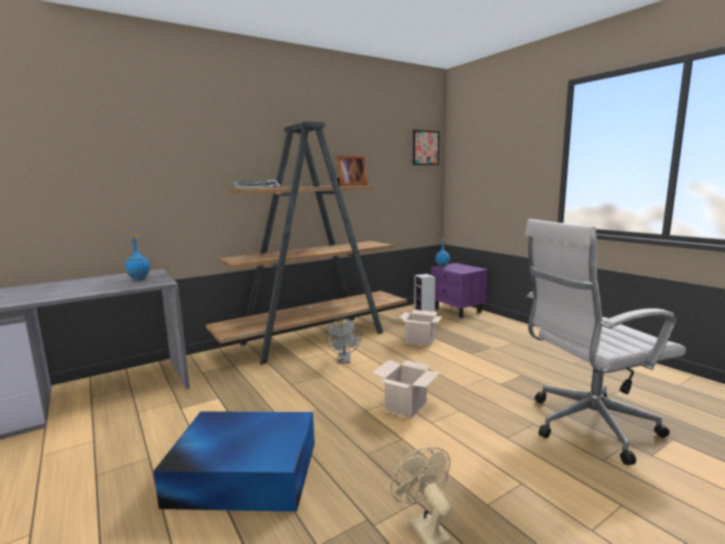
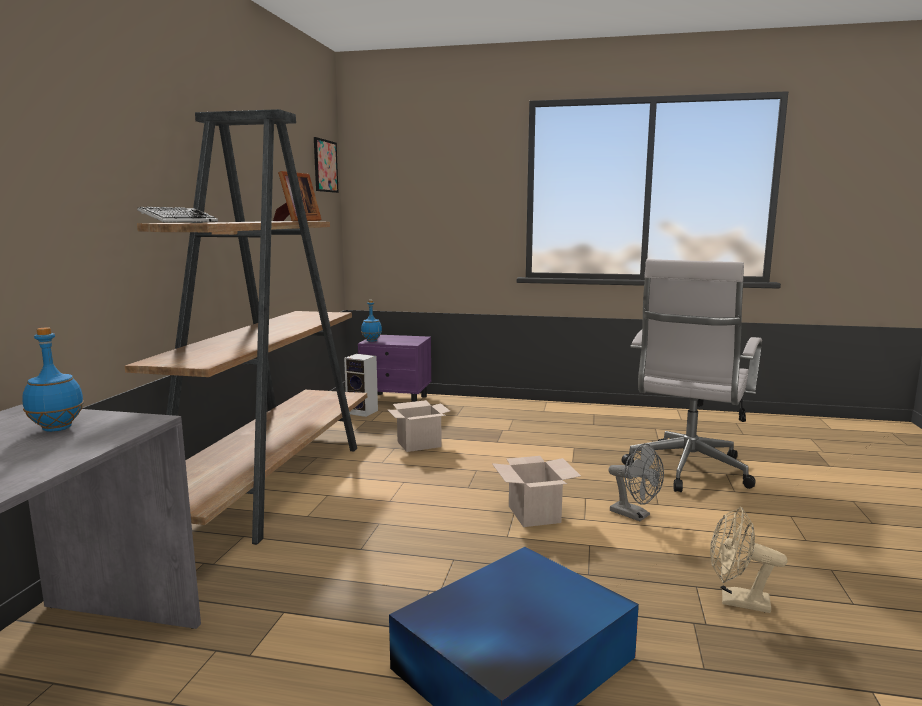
camera: 45 degrees left, 0 degrees up
(344, 360) = (373, 496): grey fan -> grey fan (635, 515)

